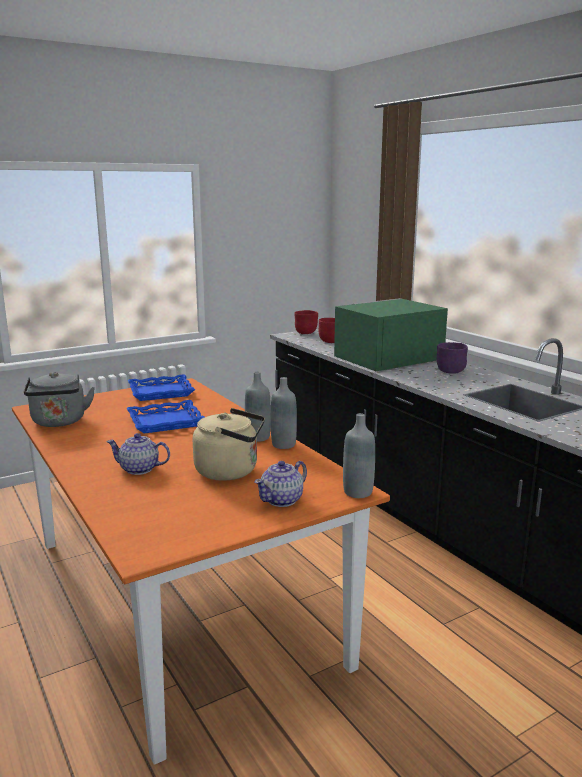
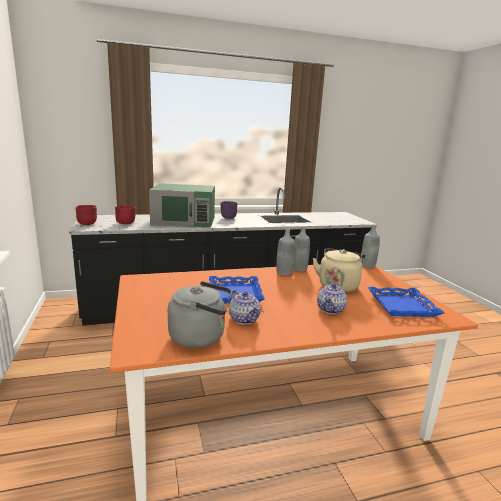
camera: 75 degrees left, 0 degrees up
(161, 392) = (152, 289): blue tray -> blue tray (402, 306)
(282, 500) = (378, 280): teapot -> teapot (244, 319)
(387, 357) = (184, 221): green microwave -> green microwave turned 75 degrees counterclockwise

